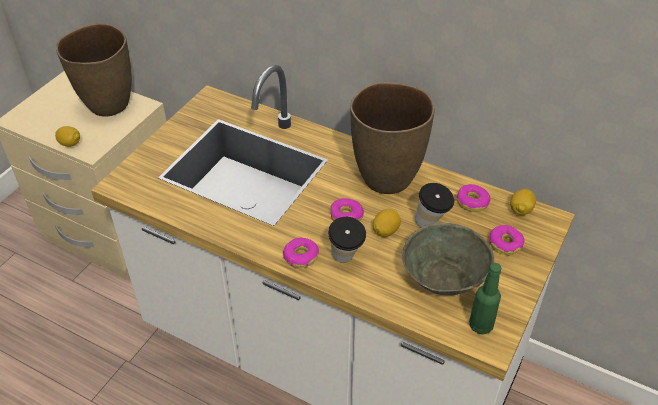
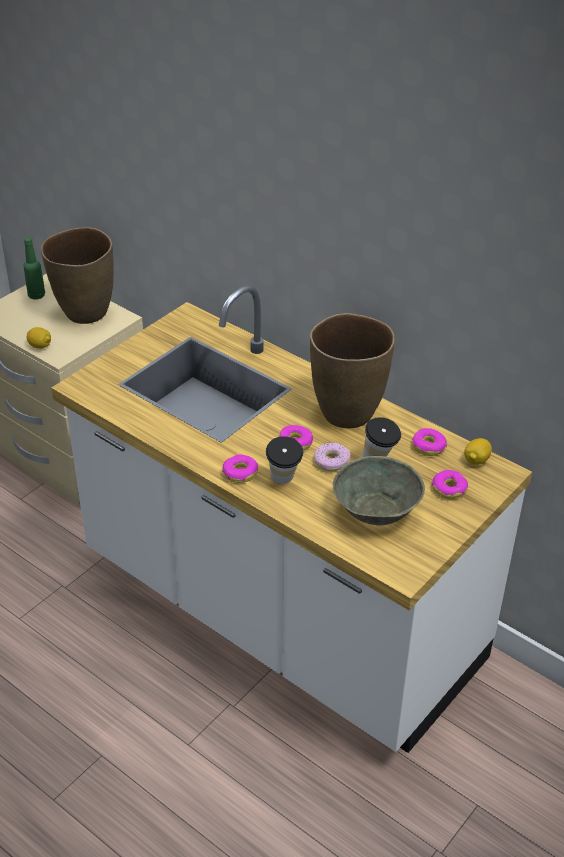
camera: 10 degrees right, 5 degrees down
(386, 231) = (331, 461): lemon -> donut
(481, 325) = (399, 557): green bottle -> green bottle (36, 295)

